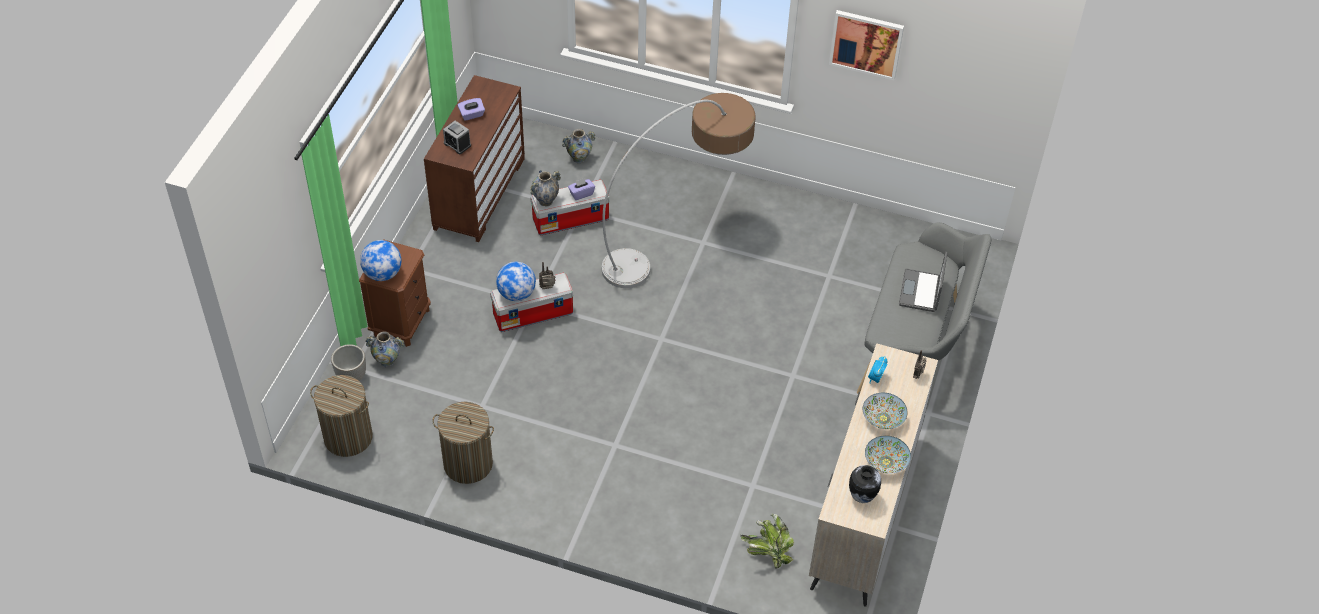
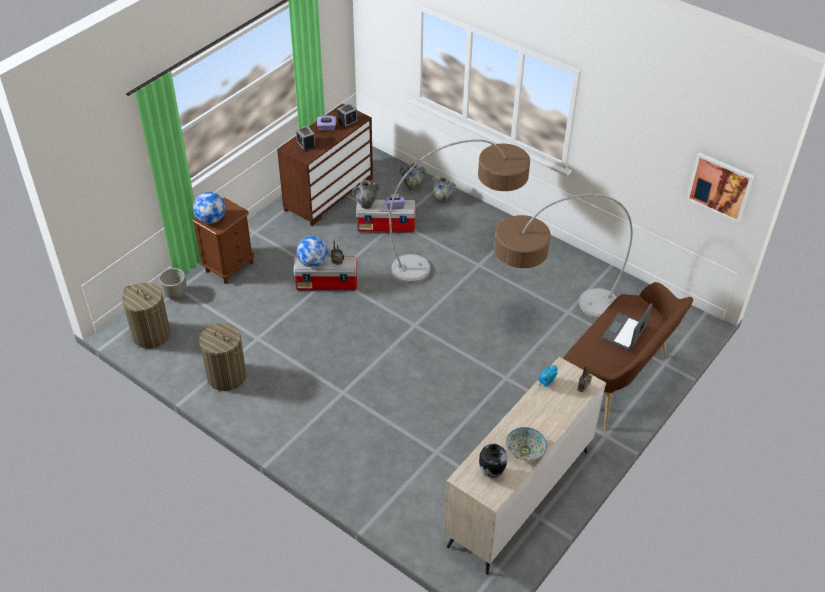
camera: 20 degrees right, 5 degrees down
(387, 361) = (206, 290): vase -> vase (442, 201)
(494, 100) = (347, 122): none -> alarm clock
(767, 552) = (424, 507): potted plant -> none
(810, 288) = (548, 318): none -> floor lamp
(866, 44) = (628, 122): picture -> picture (720, 186)
(883, 418) = (538, 416): bowl -> none
(915, 346) = (616, 381): grey bench -> brown bench

